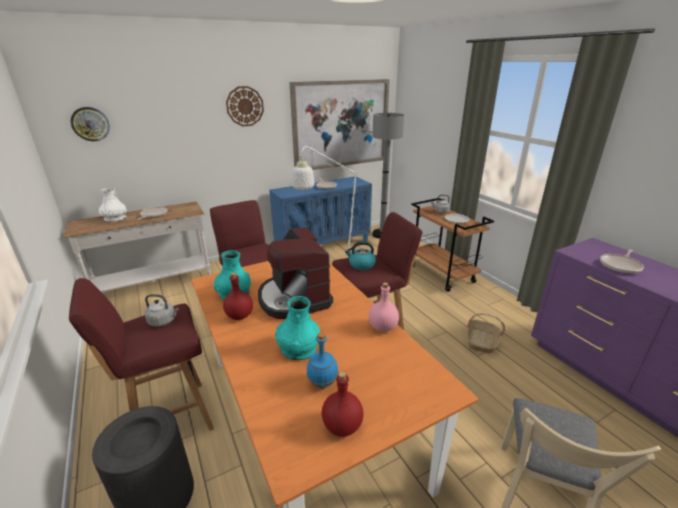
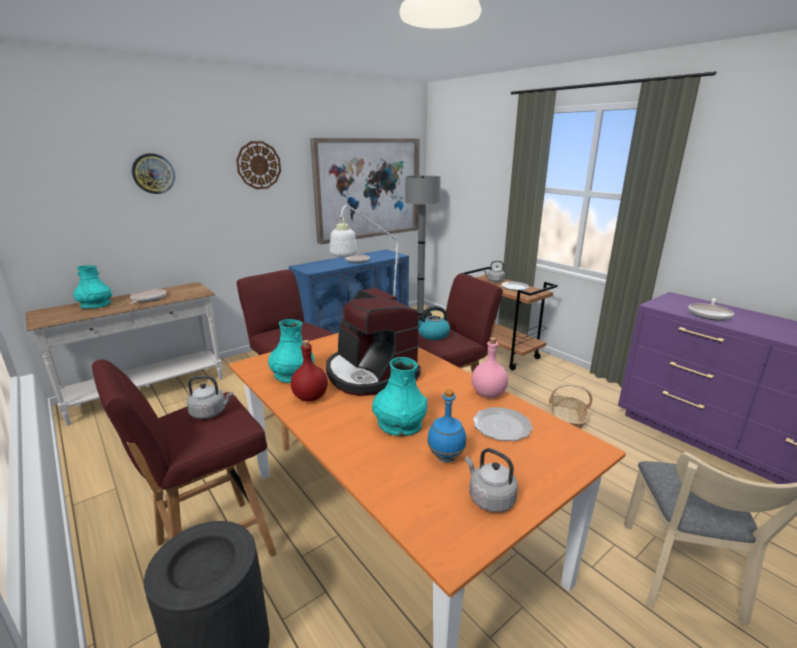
camera: 10 degrees left, 5 degrees down
(90, 124) = (62, 183): wall clock -> wall clock (153, 173)
(115, 219) = (96, 305): white vase -> turquoise vase
(341, 426) = (489, 498): red bottle -> grey kettle
(381, 360) = (503, 426): none -> plate

